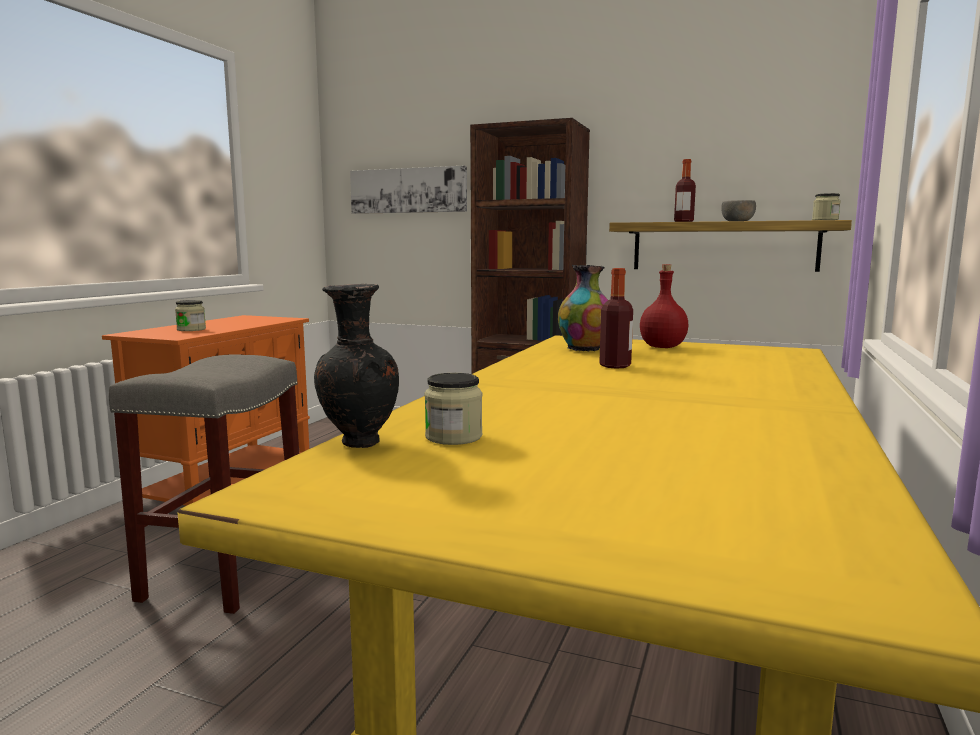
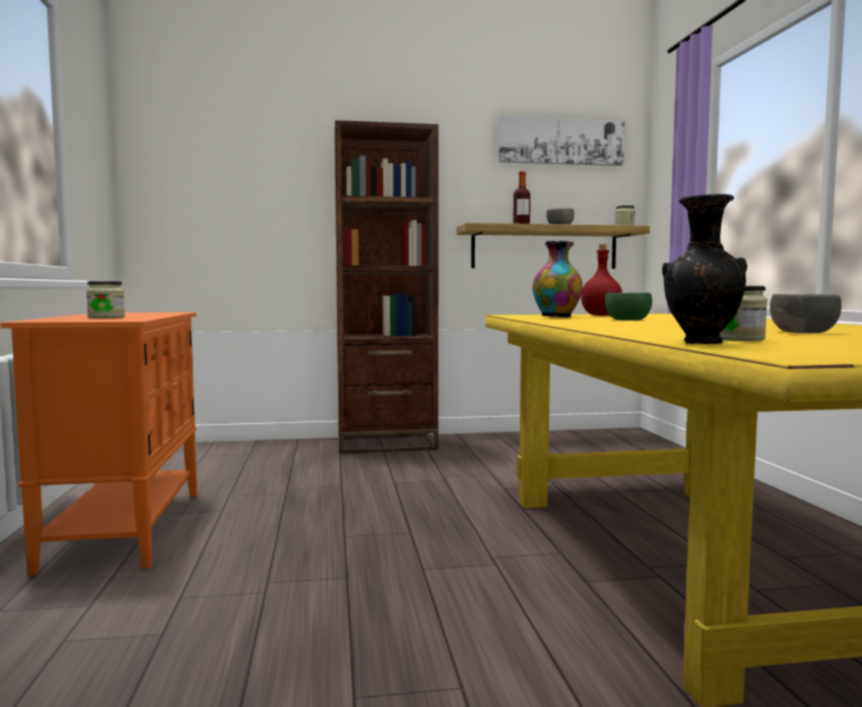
camera: 30 degrees left, 5 degrees down
(226, 571) = (255, 590): grey stool -> none
(408, 190) = (232, 186): picture -> picture (560, 142)
(615, 366) = (627, 320): bottle -> green bowl
(627, 429) = (804, 332): none -> grey bowl

